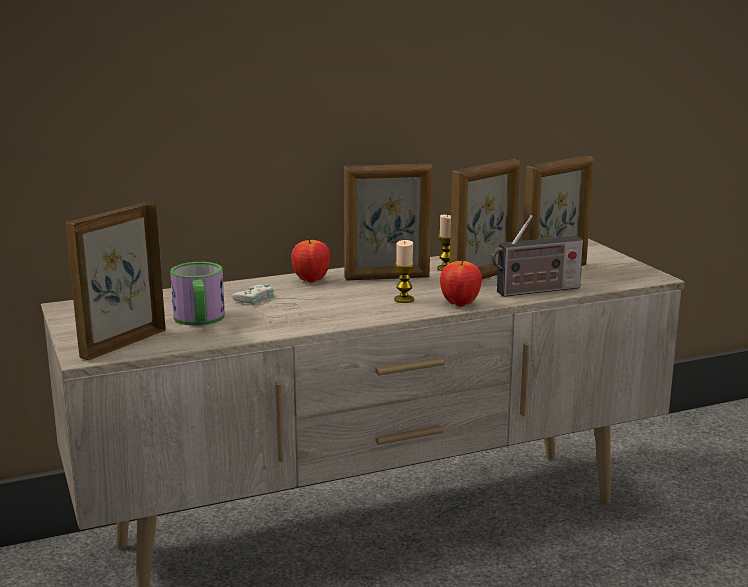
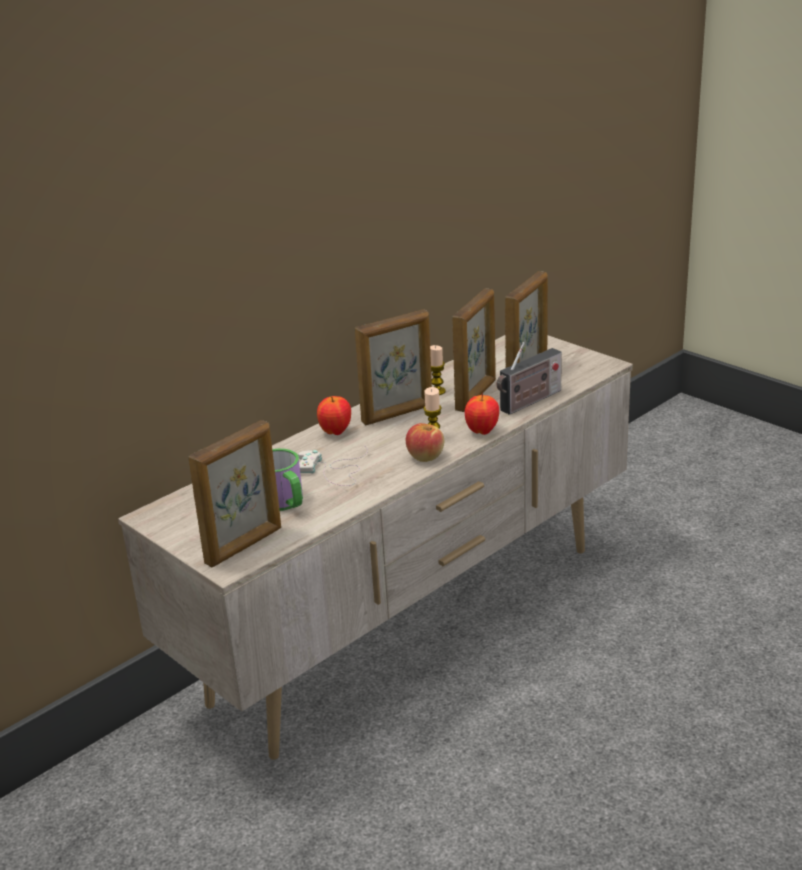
camera: 20 degrees left, 10 degrees up
(122, 343) = (245, 546): picture frame -> picture frame turned 150 degrees counterclockwise
(379, 312) = (425, 456): none -> apple

